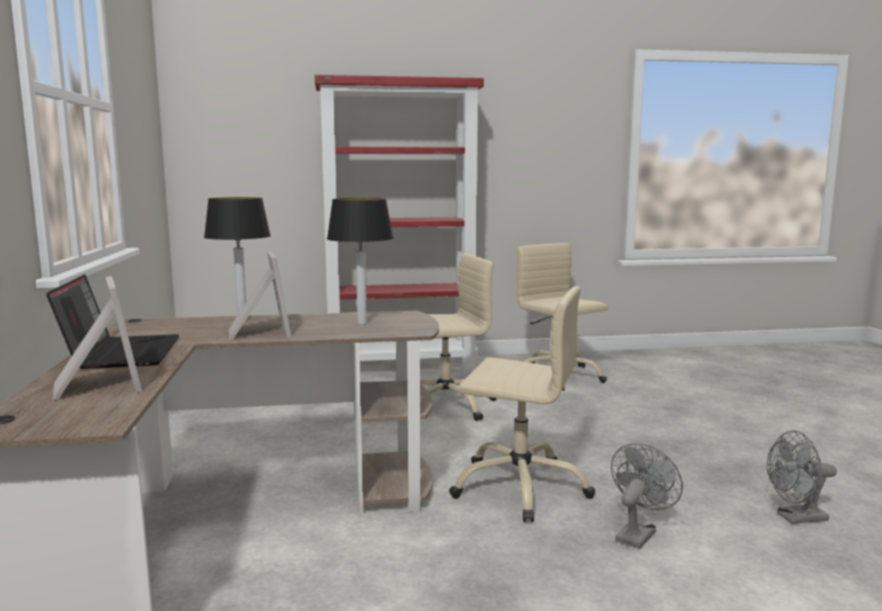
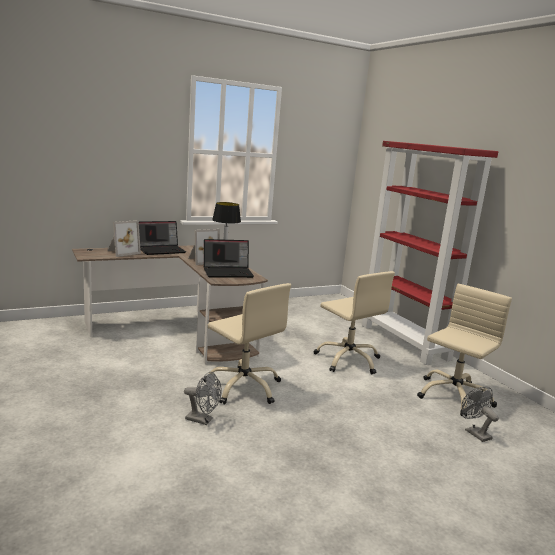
camera: 70 degrees right, 5 degrees up
(361, 323) = (228, 272): table lamp -> laptop
(520, 486) = (244, 387): beige office chair -> beige office chair turned 45 degrees counterclockwise
(796, 518) = (245, 480): grey fan -> grey fan (474, 432)

